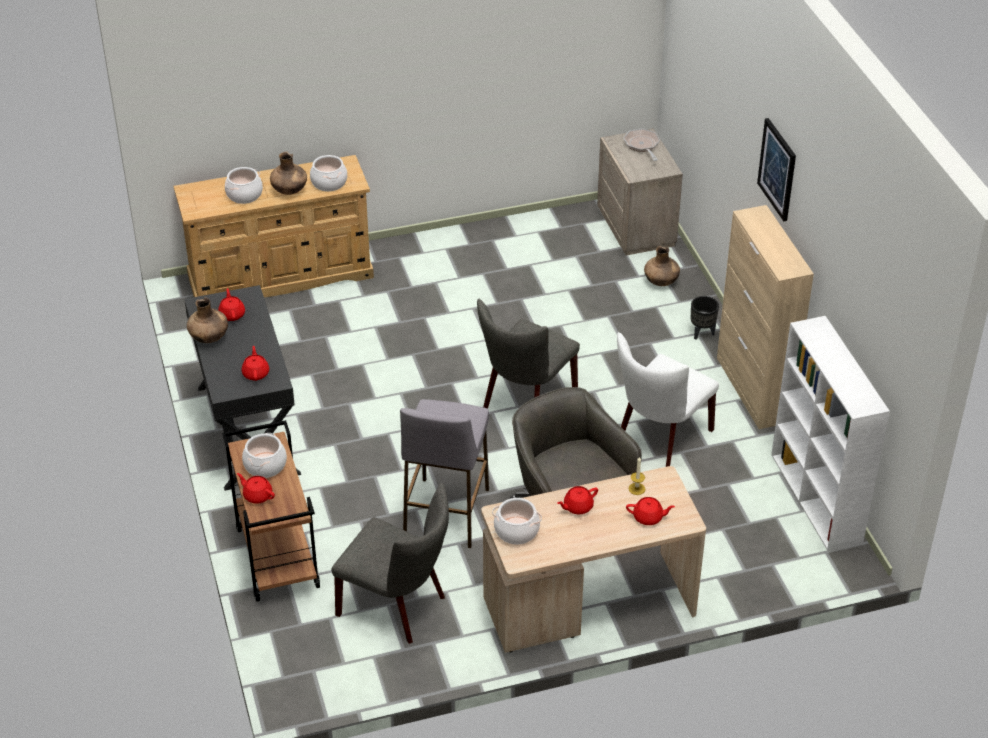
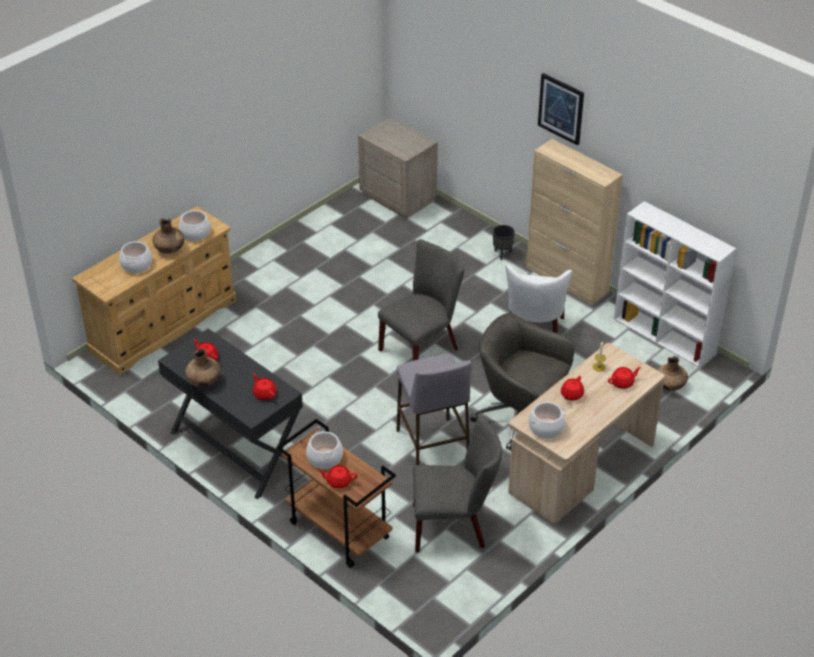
camera: 30 degrees left, 0 degrees up
(525, 402) = (423, 347): grey chair -> grey chair turned 135 degrees counterclockwise
(642, 145) = (392, 131): frying pan -> none
(661, 282) = (446, 229): brown vase -> brown vase (670, 386)

